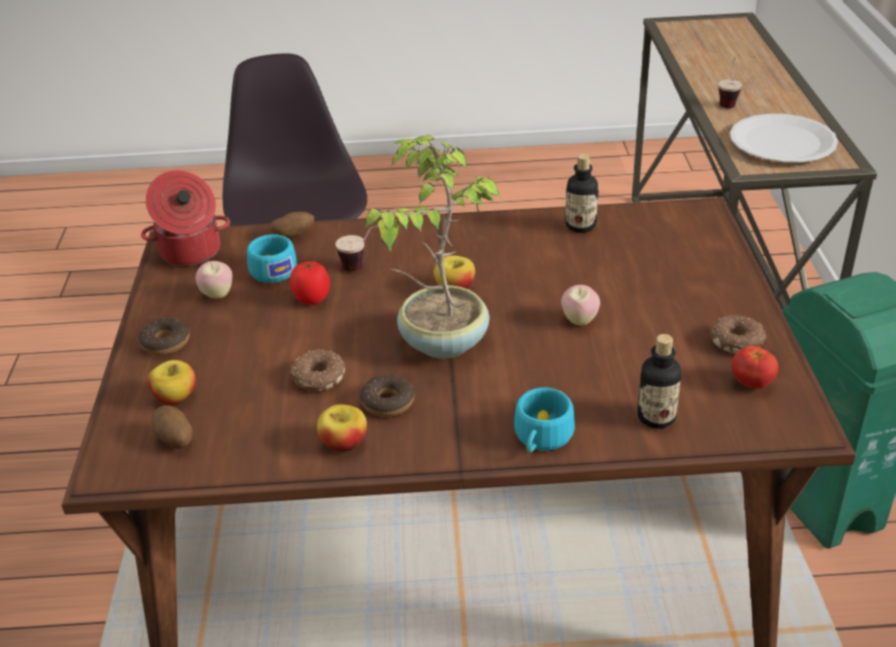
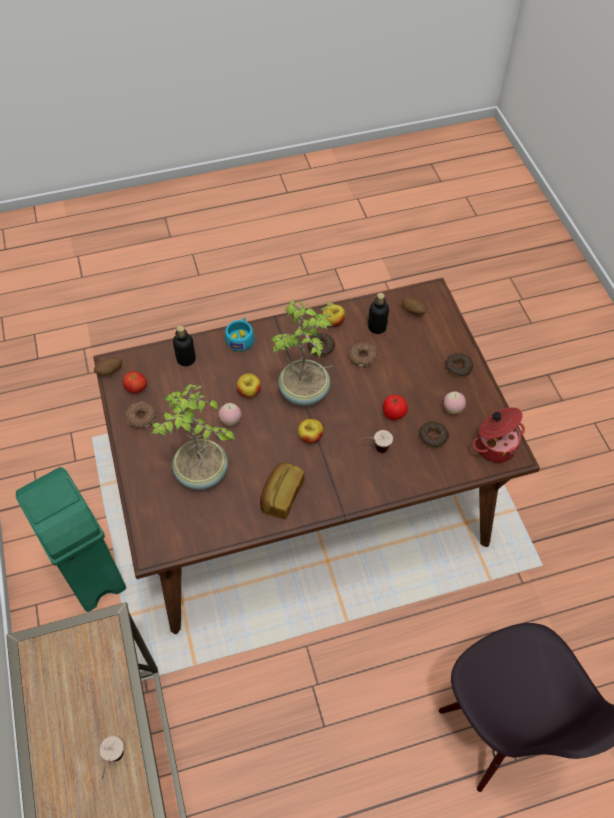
camera: 165 degrees right, 20 degrees up
(175, 397) = (428, 334): apple -> apple (249, 392)
(271, 269) = (432, 437): turquoise cup -> donut
(294, 236) = (435, 473): potato -> potato (109, 372)
(518, 237) = (281, 496): none -> bread
(580, 226) = (239, 516): bottle -> bottle (377, 327)
(632, 268) = (201, 474): none -> potted plant
(782, 141) = (74, 677): white plate -> none

